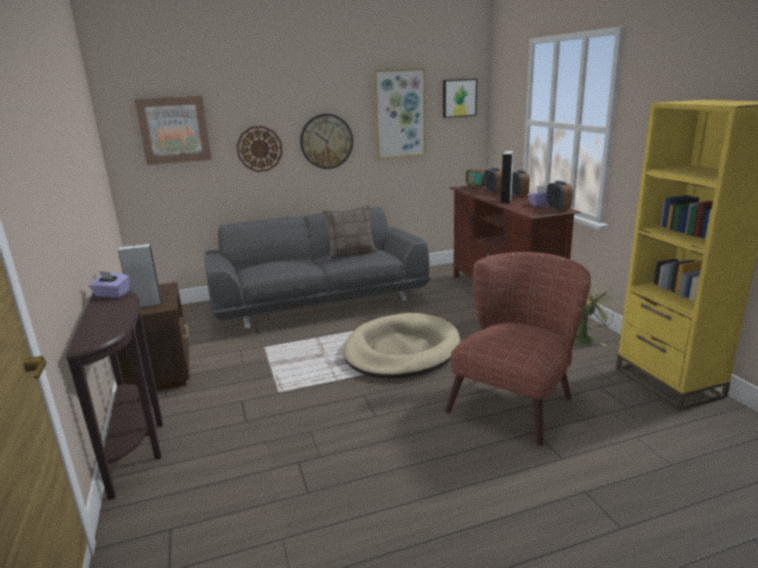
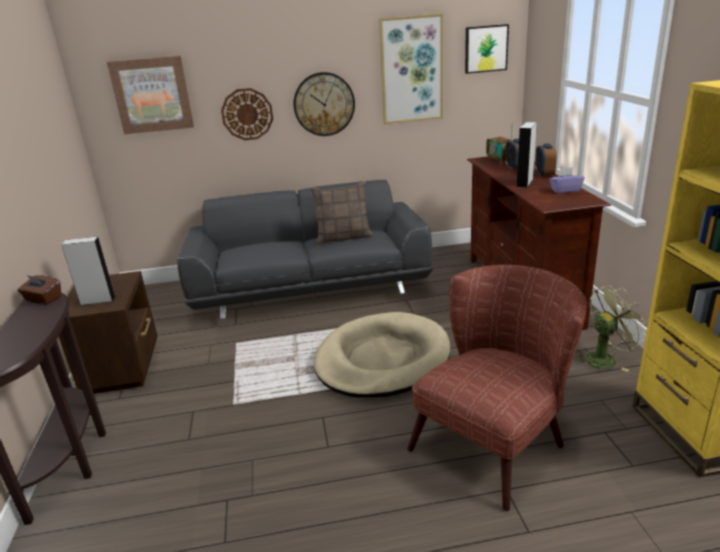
camera: 10 degrees right, 5 degrees up
(112, 295) = (43, 299): purple tissue box -> brown tissue box
(557, 209) = (582, 199): alarm clock -> none

